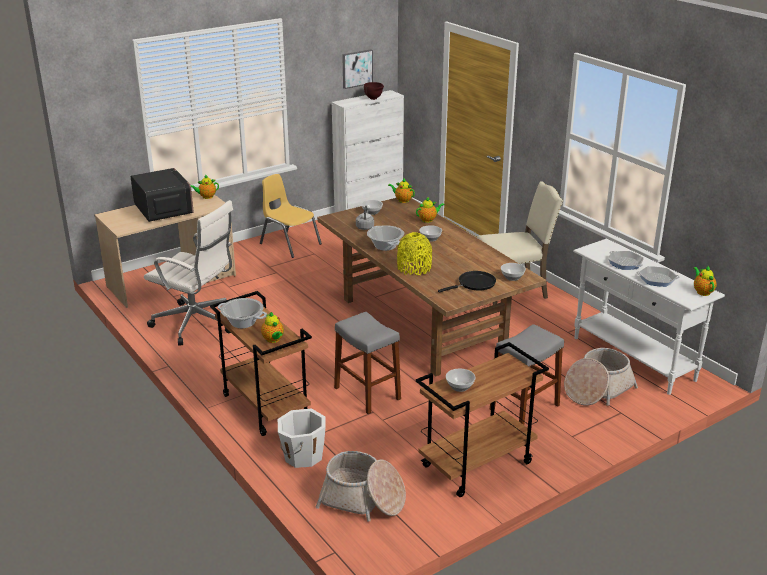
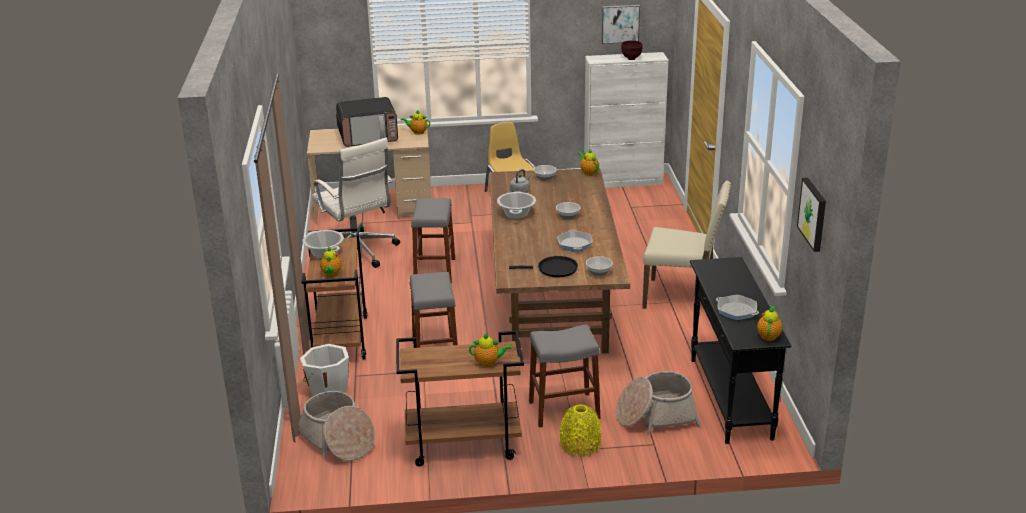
camera: 30 degrees right, 0 degrees up
(163, 210) = (368, 137): microwave -> microwave turned 75 degrees clockwise
(288, 321) = (435, 270): none -> grey stool
(414, 268) = (517, 241): yellow vase -> yellow vase (580, 445)
(428, 220) = (589, 197): teapot -> teapot (489, 363)
(460, 386) = (434, 357): bowl -> none
(625, 263) = (725, 286): frying pan -> frying pan (574, 244)
(633, 359) = (730, 398): white console table -> black console table
(720, 181) = (813, 214): none -> picture

